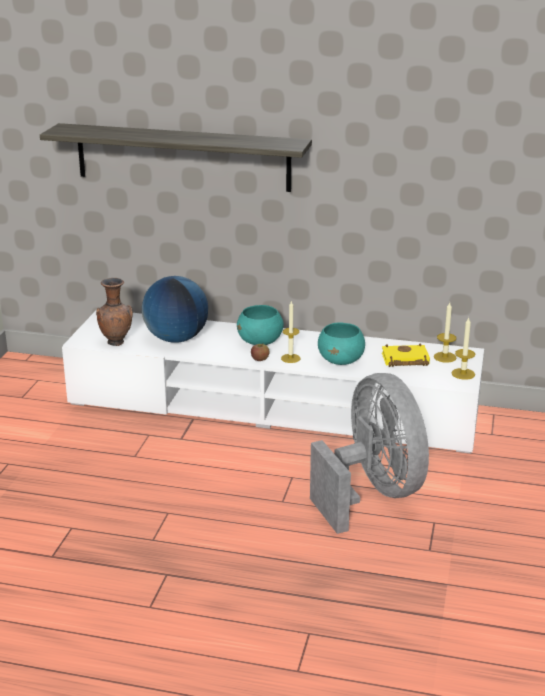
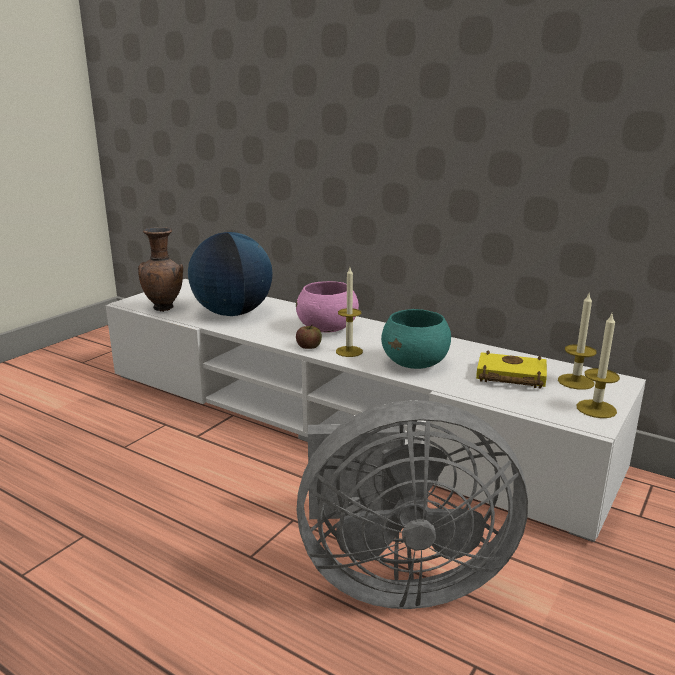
camera: 20 degrees right, 5 degrees down
(182, 157) = (265, 87): shelf -> none
(260, 342) = (327, 329): turquoise bowl -> pink bowl
(372, 494) = (395, 578): grey fan -> grey fan turned 90 degrees clockwise

